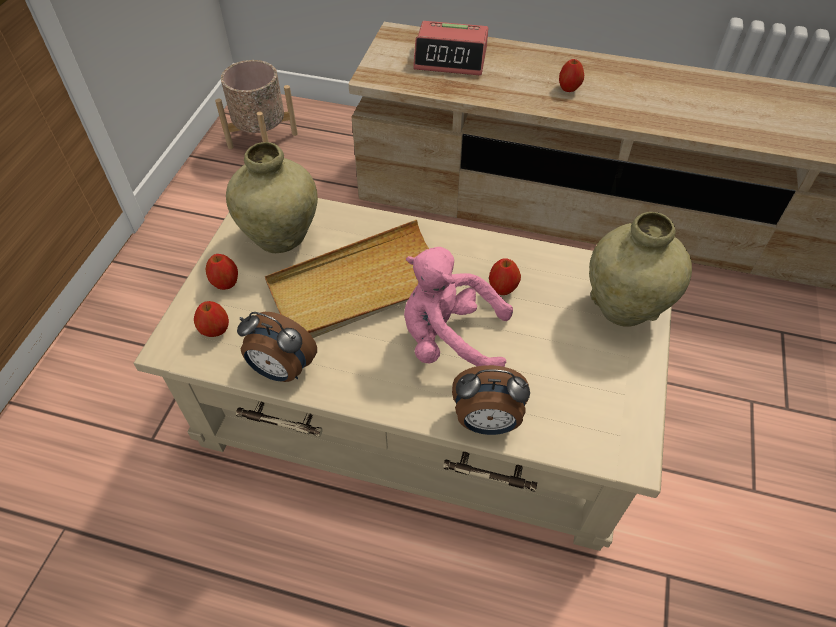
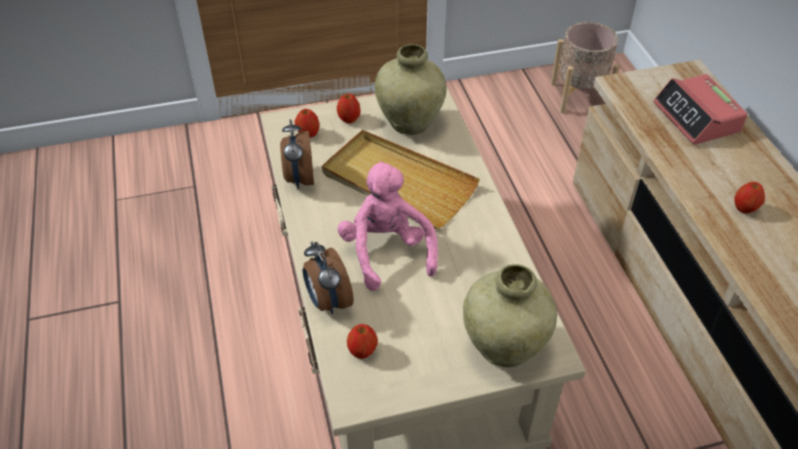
camera: 60 degrees right, 5 degrees down
(502, 288) = (461, 262): apple -> apple (362, 351)

